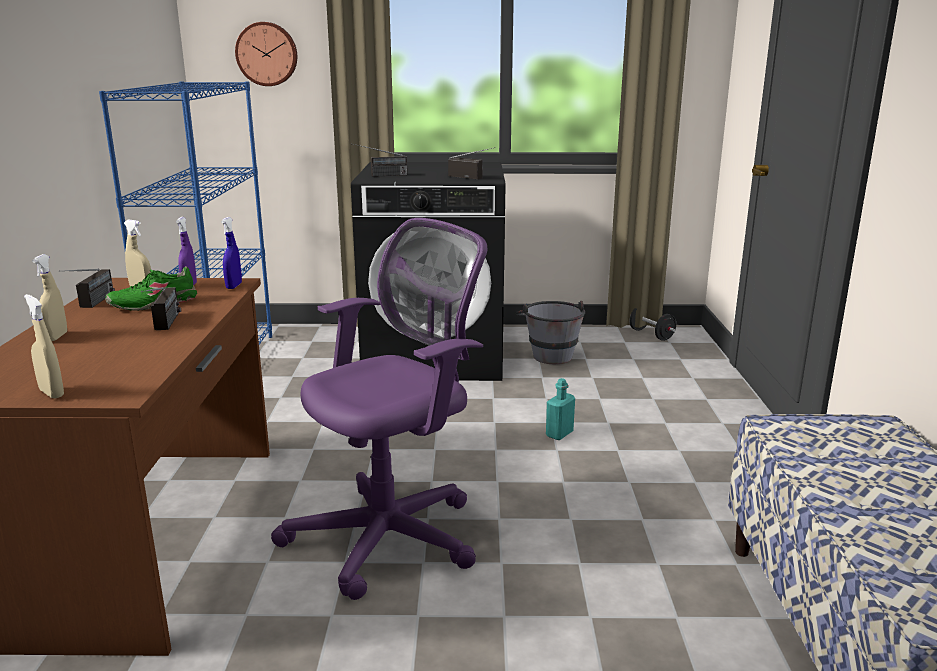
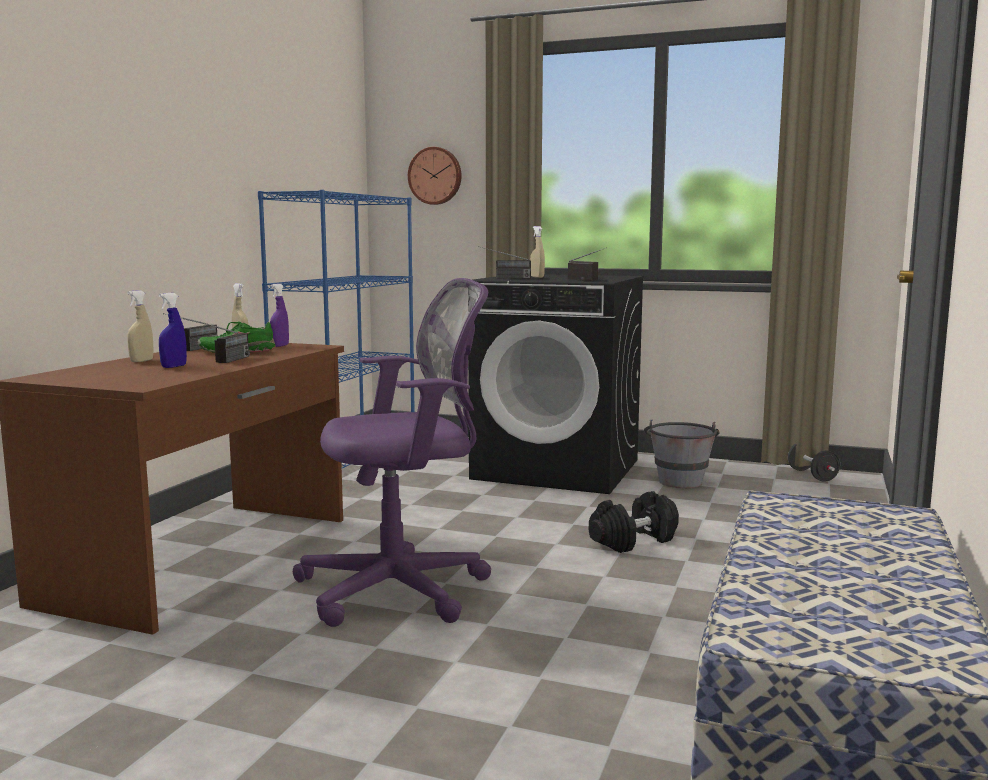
camera: 20 degrees right, 10 degrees down
(51, 393) = (96, 382): beige spray bottle -> beige spray bottle (537, 277)
(234, 286) = (314, 348): blue spray bottle -> blue spray bottle (174, 366)
(559, 434) = (633, 540): turquoise bottle -> black dumbbell

